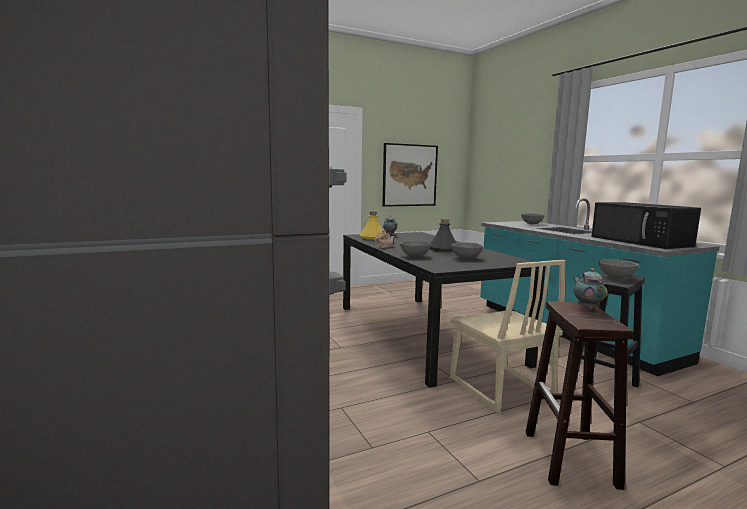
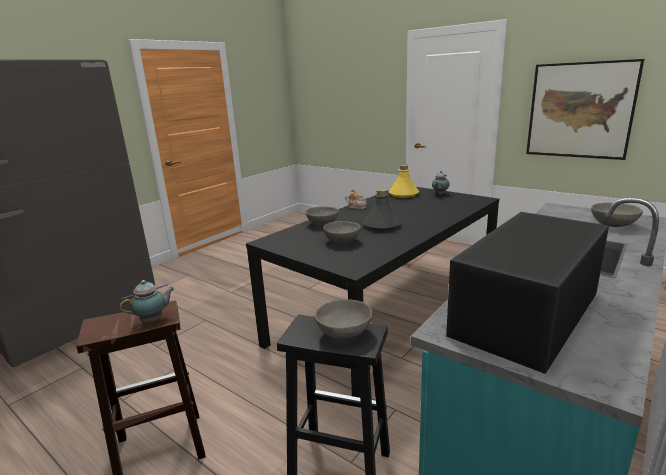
camera: 65 degrees right, 10 degrees up
(499, 389) = (281, 385): beige chair -> none

